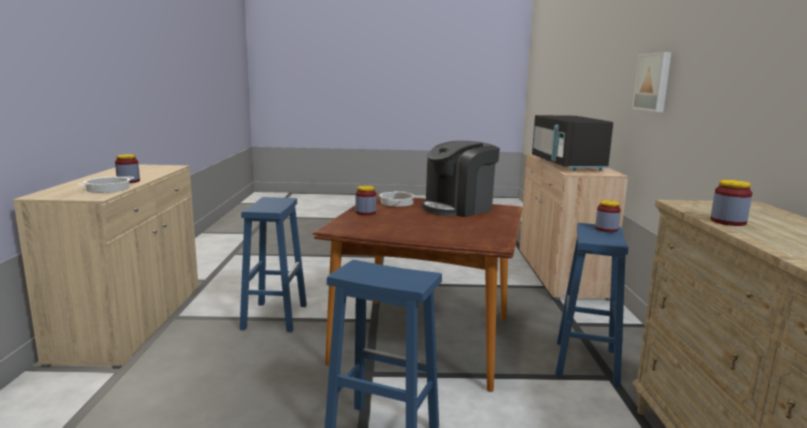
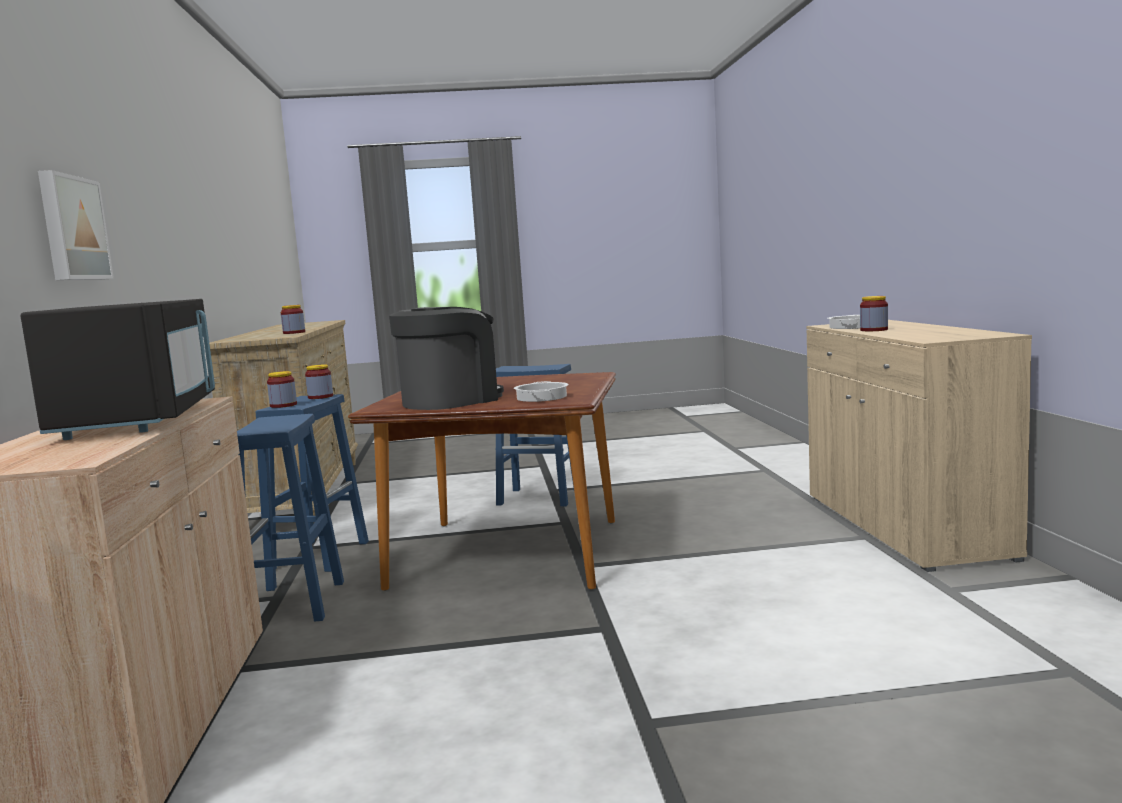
camera: 175 degrees right, 5 degrees down
(275, 316) = (730, 553): blue stool -> blue stool (294, 604)
(365, 212) = (576, 385): jar -> jar (320, 397)

